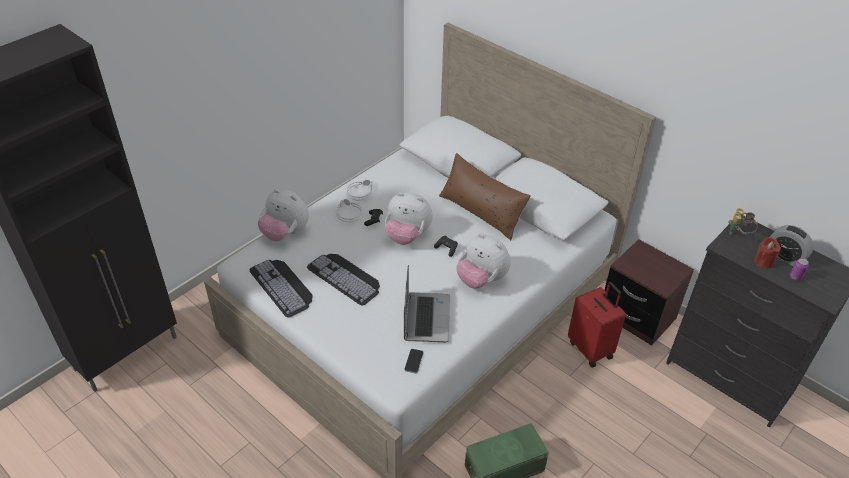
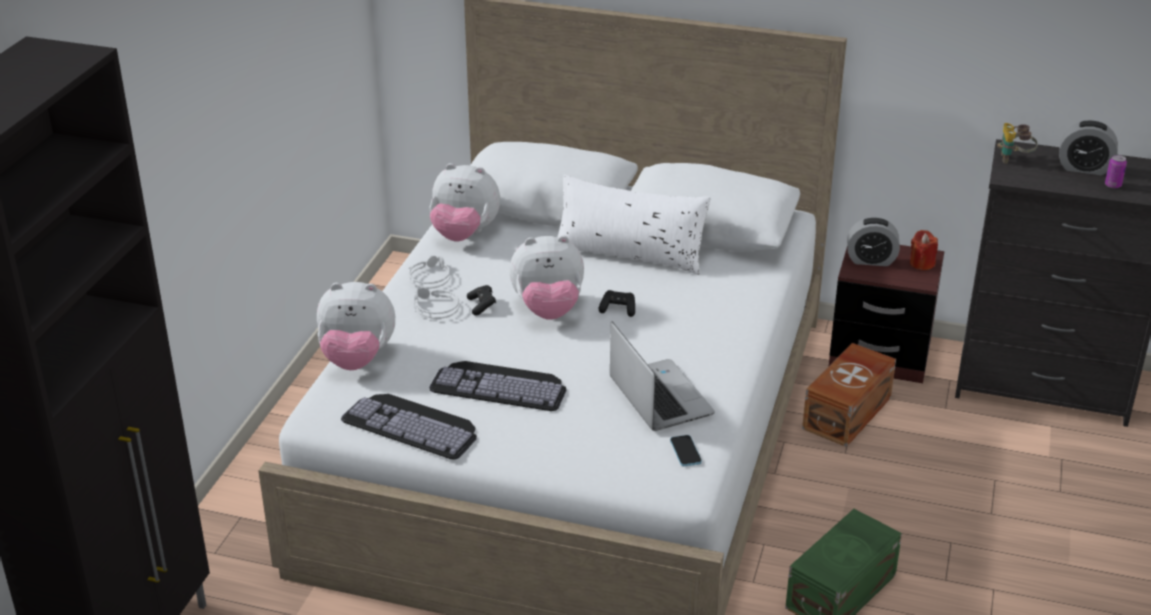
camera: 25 degrees left, 10 degrees down
(481, 212) = (630, 253): brown pillow -> white pillow
(481, 279) = (697, 331): plush toy -> plush toy (464, 235)
(591, 349) = (849, 413): red suitcase -> brown storage box
(640, 260) = (871, 260): none -> alarm clock
(763, 262) = (1065, 180): red candle -> red candle (921, 264)

